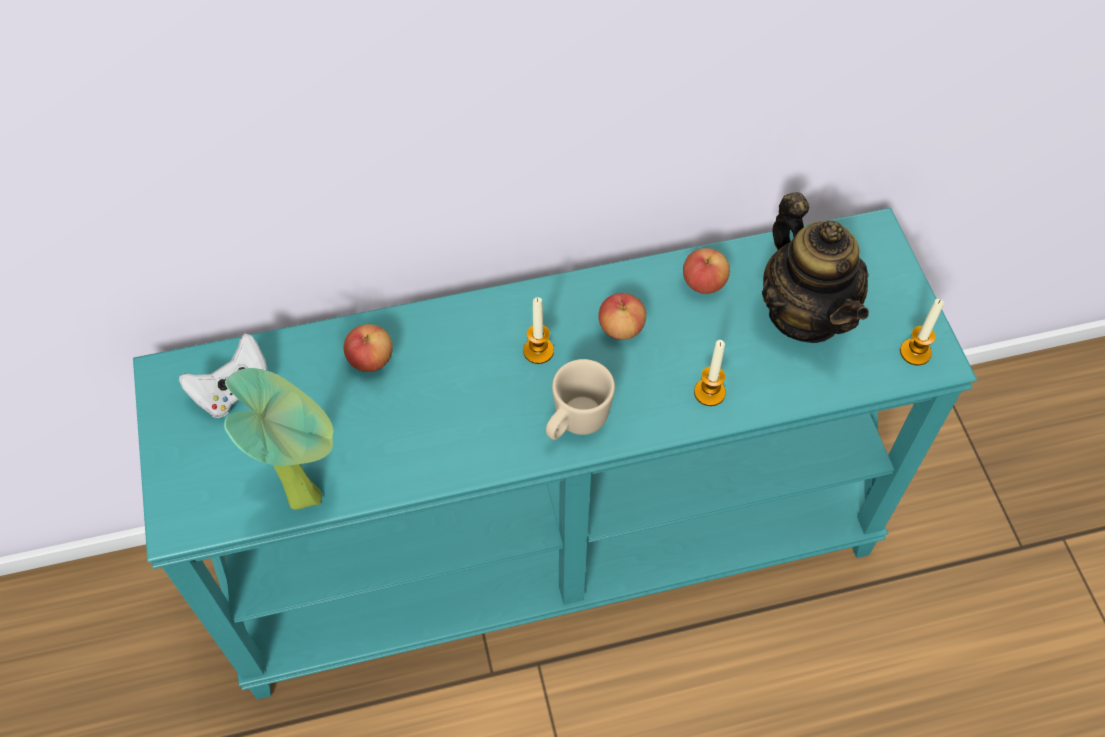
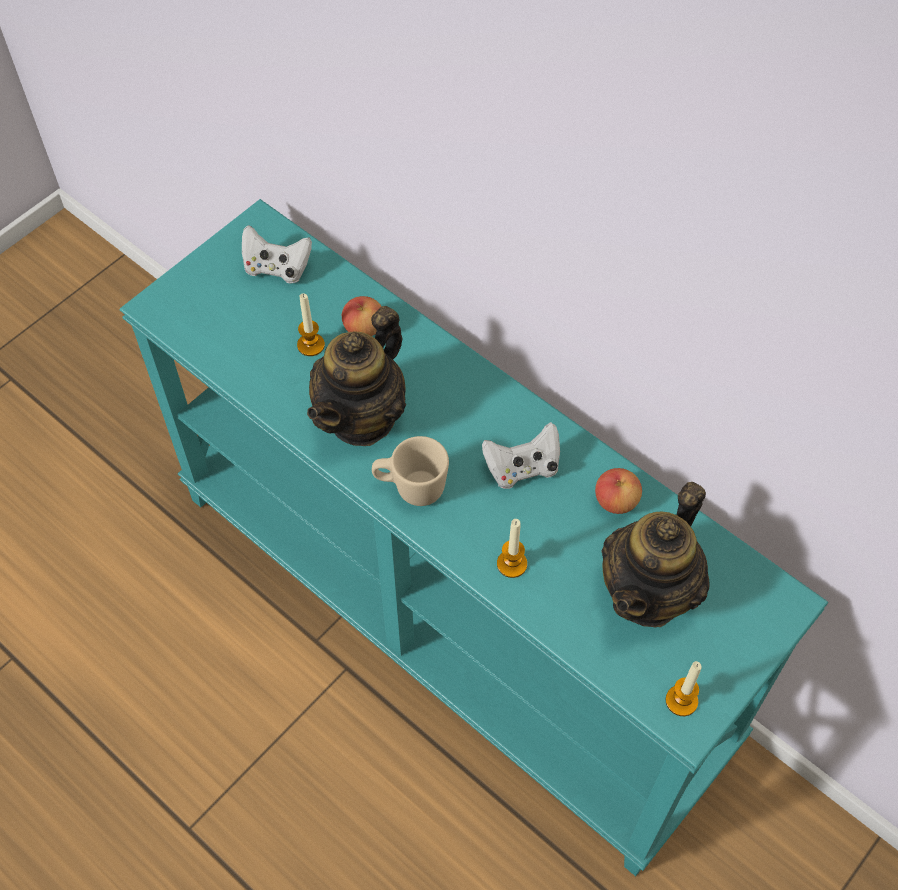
camera: 55 degrees right, 0 degrees up
(309, 493) = (230, 362): potted plant -> none
(468, 417) = (362, 417): none -> teapot
(538, 351) = (455, 426): candle -> candle (311, 345)
(621, 328) = (522, 468): apple -> white game controller

